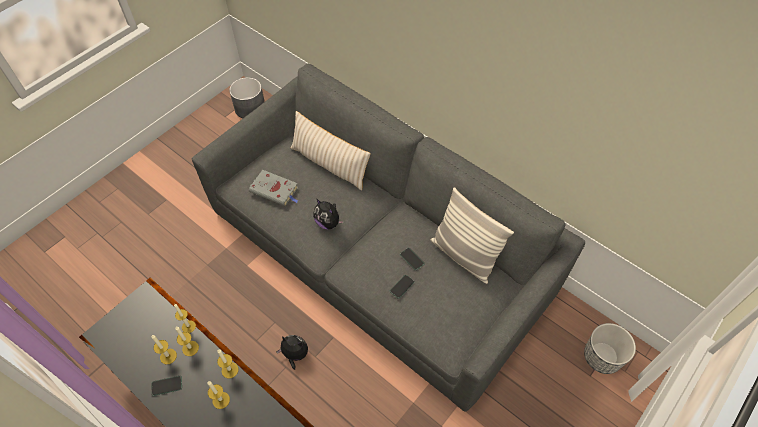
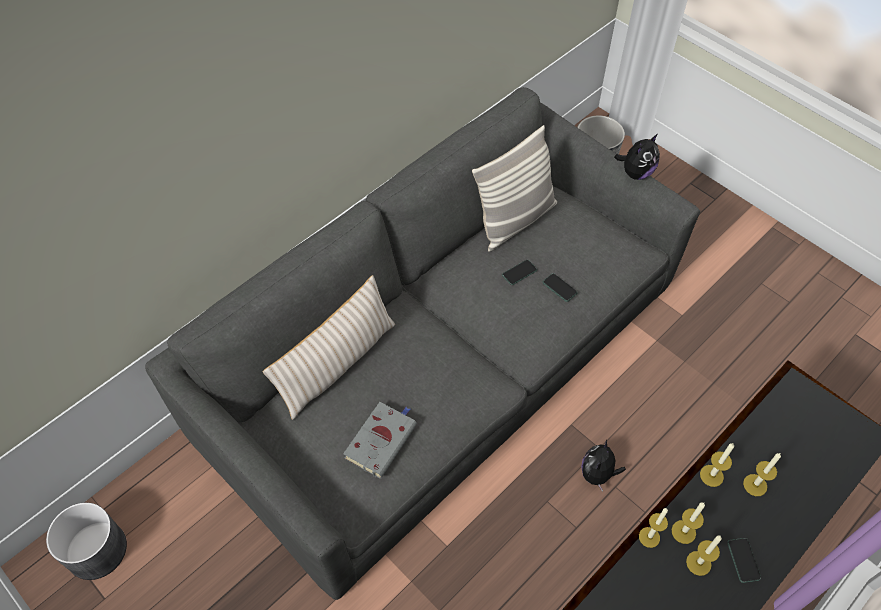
camera: 85 degrees left, 0 degrees up
(328, 223) = (448, 370): plush toy -> plush toy (636, 173)

